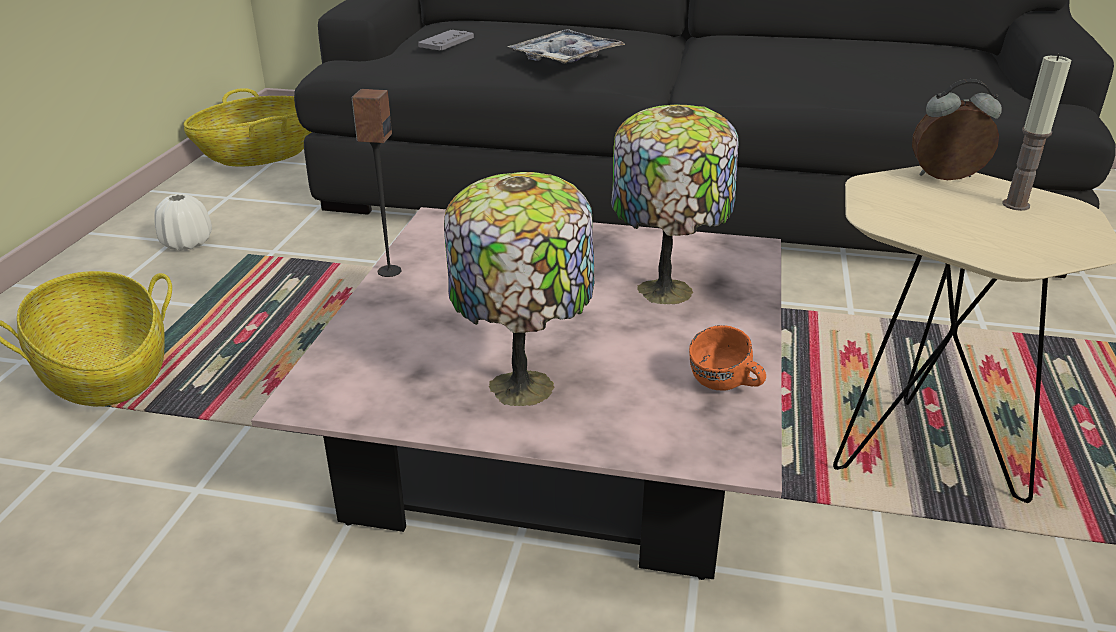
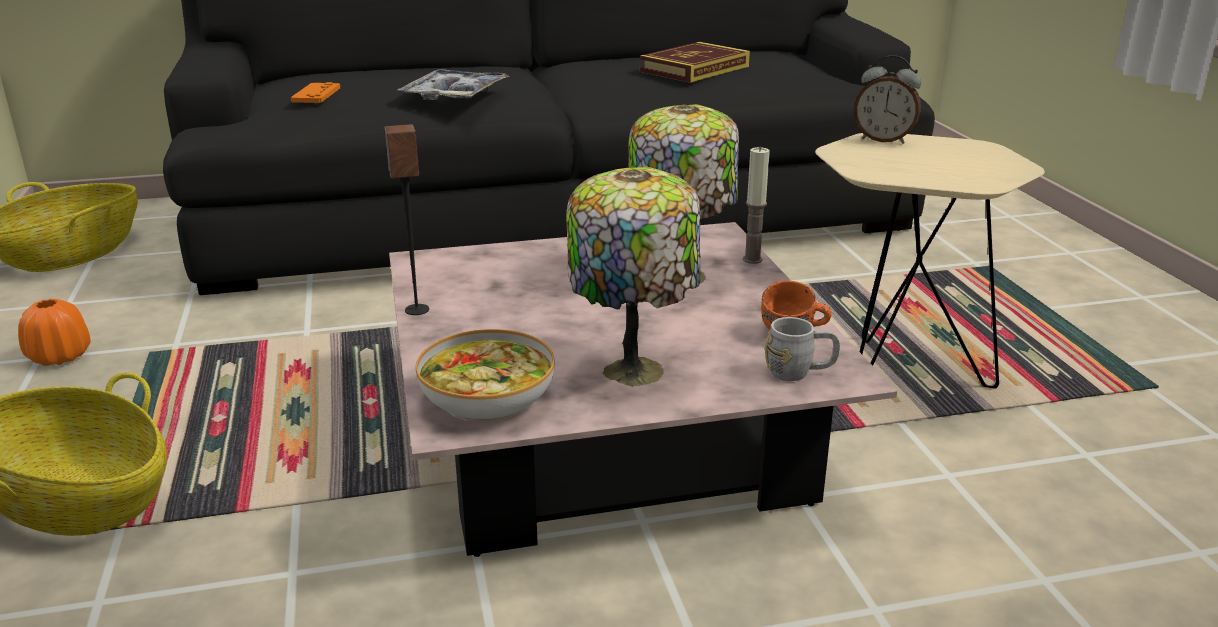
camera: 25 degrees left, 5 degrees down
(187, 243) = (60, 357): white vase -> orange vase
(364, 379) = (487, 398): none -> bowl
(446, 42) = (316, 94): grey game controller -> orange game controller
(689, 436) = (799, 372): none -> grey mug
(838, 58) = (694, 69): none -> book
(946, 179) = (883, 140): alarm clock -> alarm clock turned 135 degrees counterclockwise
(1016, 205) = (947, 149): candle -> candle (752, 259)

